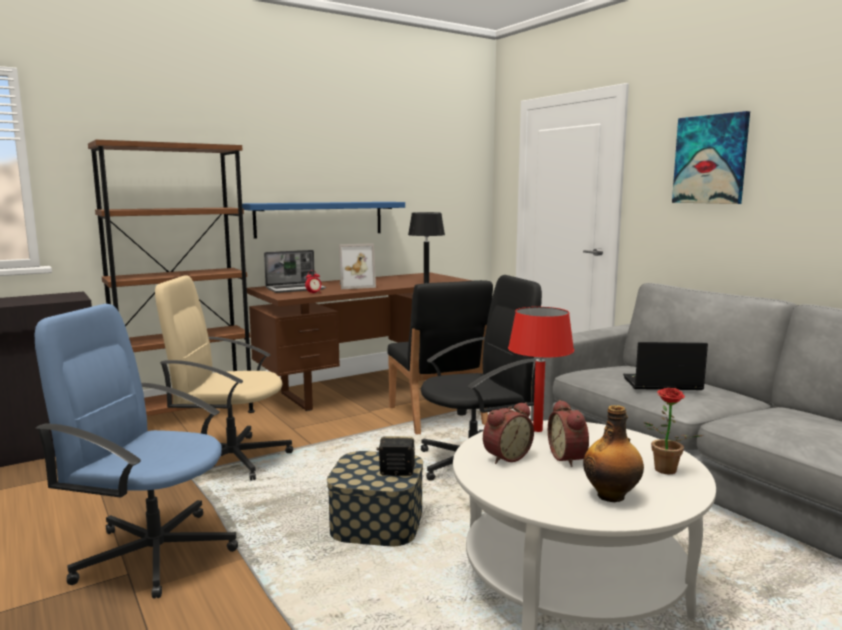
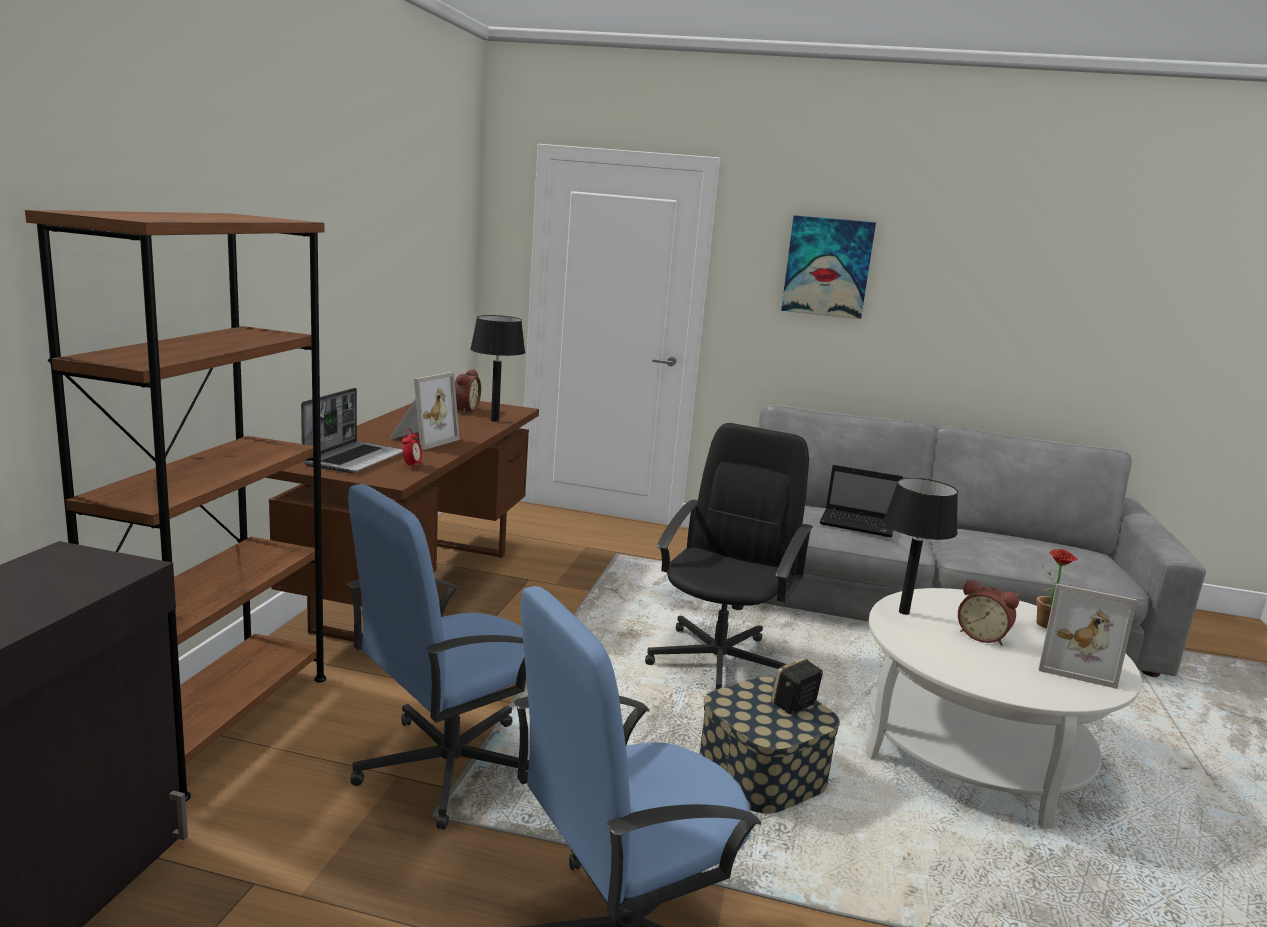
camera: 45 degrees left, 5 degrees up
(230, 459) = (446, 767): beige office chair -> blue office chair
(320, 219) = (328, 329): blue shelf -> none
(436, 416) = (578, 610): black chair -> none
(505, 456) = (948, 653): alarm clock -> alarm clock (464, 410)
(537, 430) = (904, 612): red table lamp -> black table lamp
(612, 495) = (1074, 664): bottle -> picture frame
(660, 384) = (859, 524): laptop -> laptop turned 120 degrees counterclockwise

